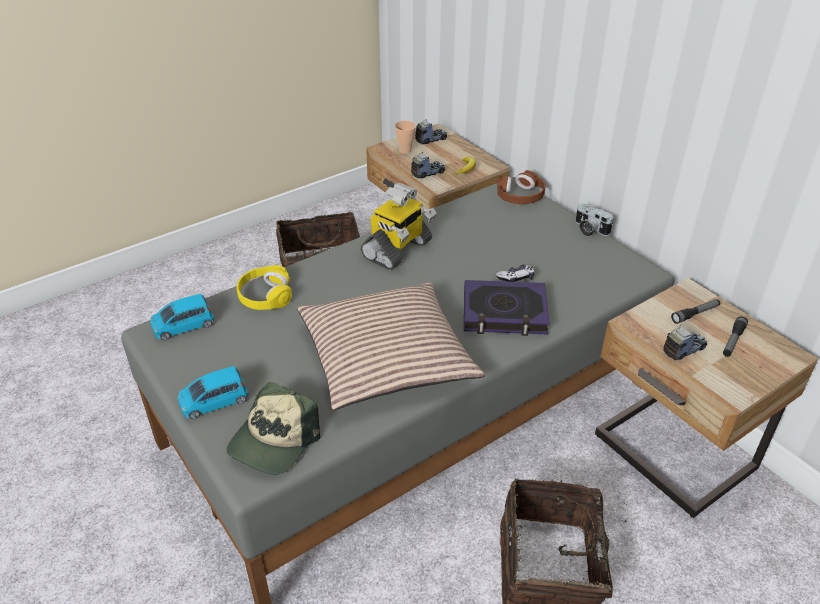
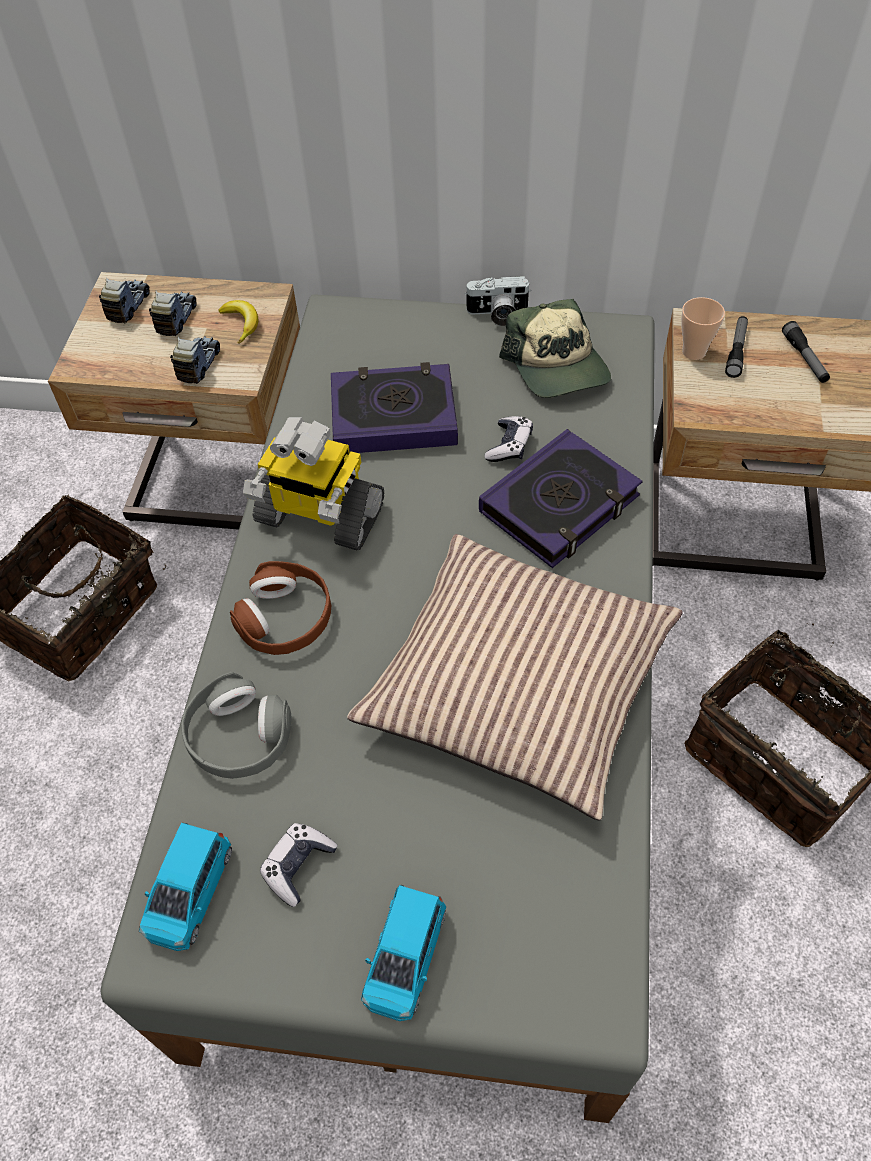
camera: 45 degrees left, 15 degrees up
(224, 347) = (298, 866): none -> game controller
(265, 296) = (239, 736): yellow headphones -> grey headphones
(274, 441) = (554, 929): cap -> cap (557, 367)
(398, 250) = (318, 516): toy robot -> toy robot turned 120 degrees clockwise
(405, 150) = (116, 349): cup -> cup (694, 352)
(481, 237) = (393, 416): none -> book
(520, 196) = (359, 319): brown headphones -> brown headphones (285, 618)
(683, 349) = (780, 405): toy truck -> toy truck (176, 319)

